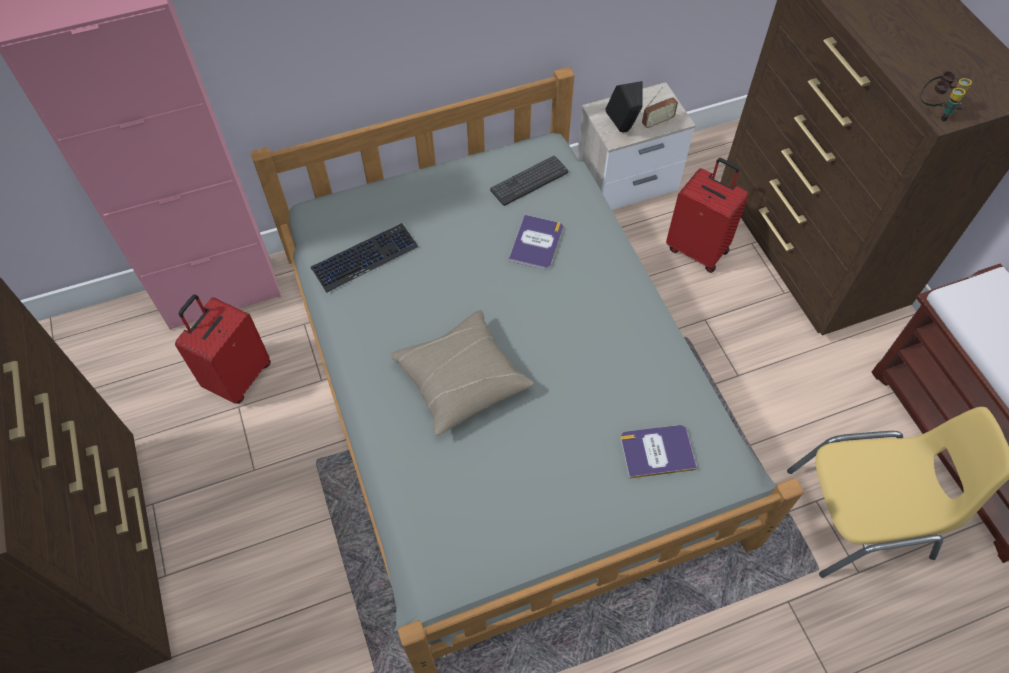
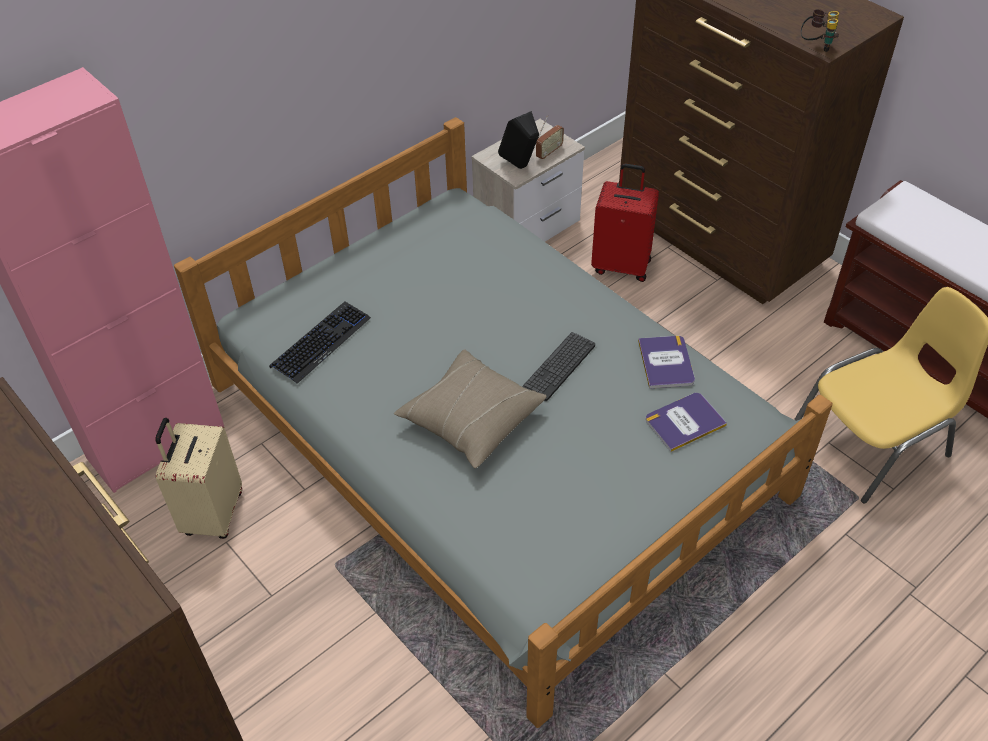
camera: 20 degrees left, 10 degrees down
(238, 376) = (212, 514): red suitcase -> beige suitcase
(529, 181) = (451, 233): keyboard -> keyboard (559, 366)
(536, 243) = (485, 283): book -> book (666, 362)

